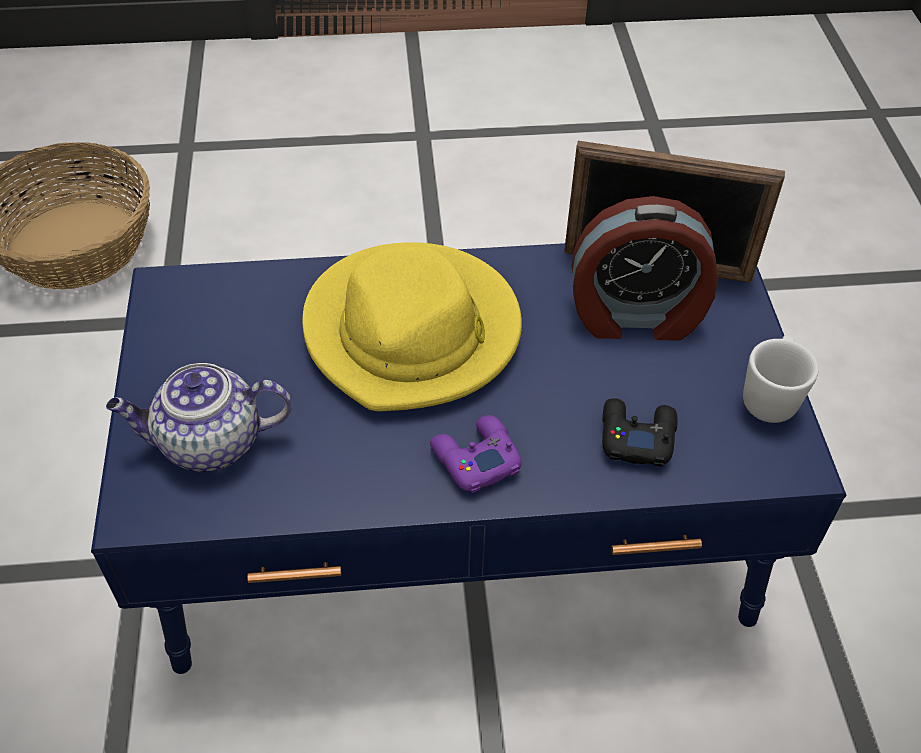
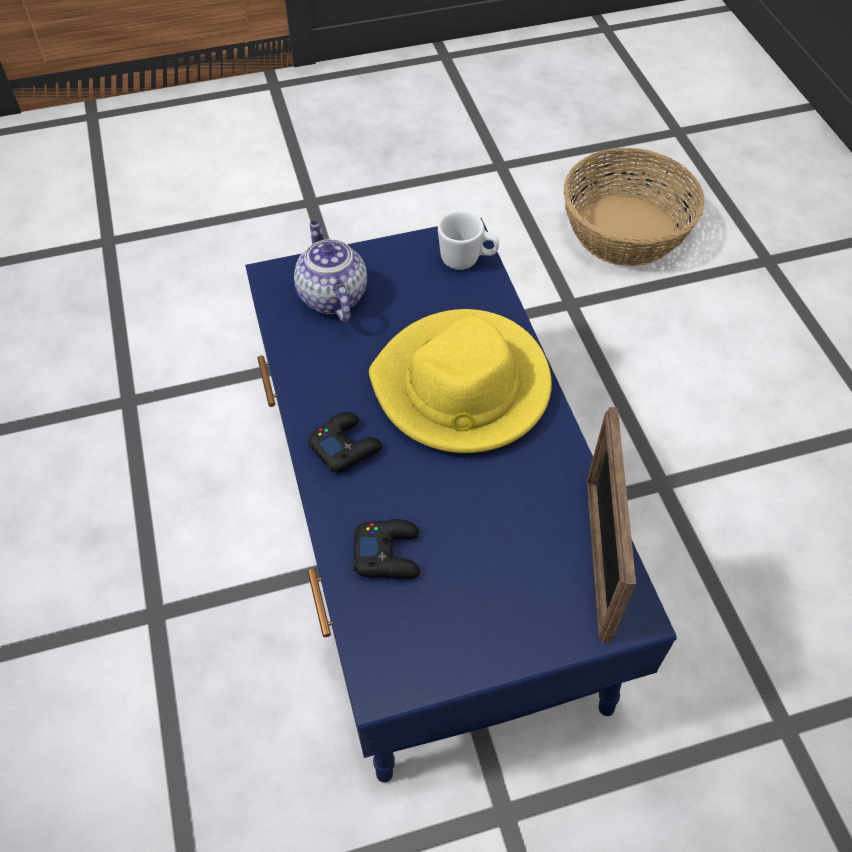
camera: 80 degrees right, 5 degrees up
(475, 458) = (345, 446): purple game controller -> black game controller
(636, 317) = (525, 543): alarm clock -> none
(770, 397) = (455, 661): white mug -> white mug (467, 260)

